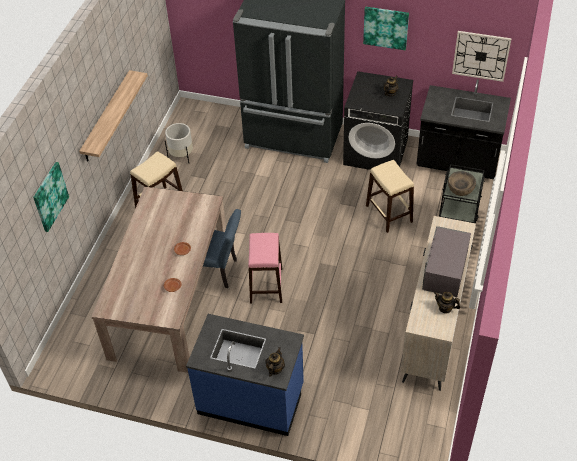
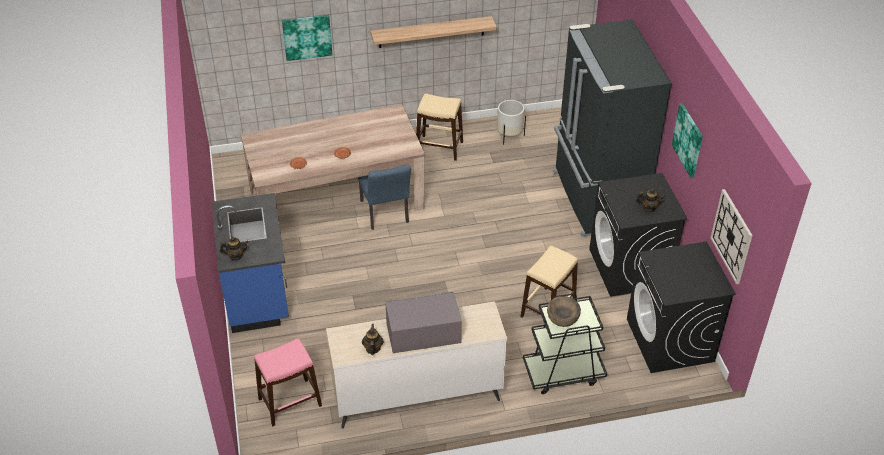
camera: 60 degrees right, 5 degrees down
(266, 285) = (392, 254): pink stool -> pink stool (290, 402)
(457, 162) = (670, 341): black counter -> black washing machine

